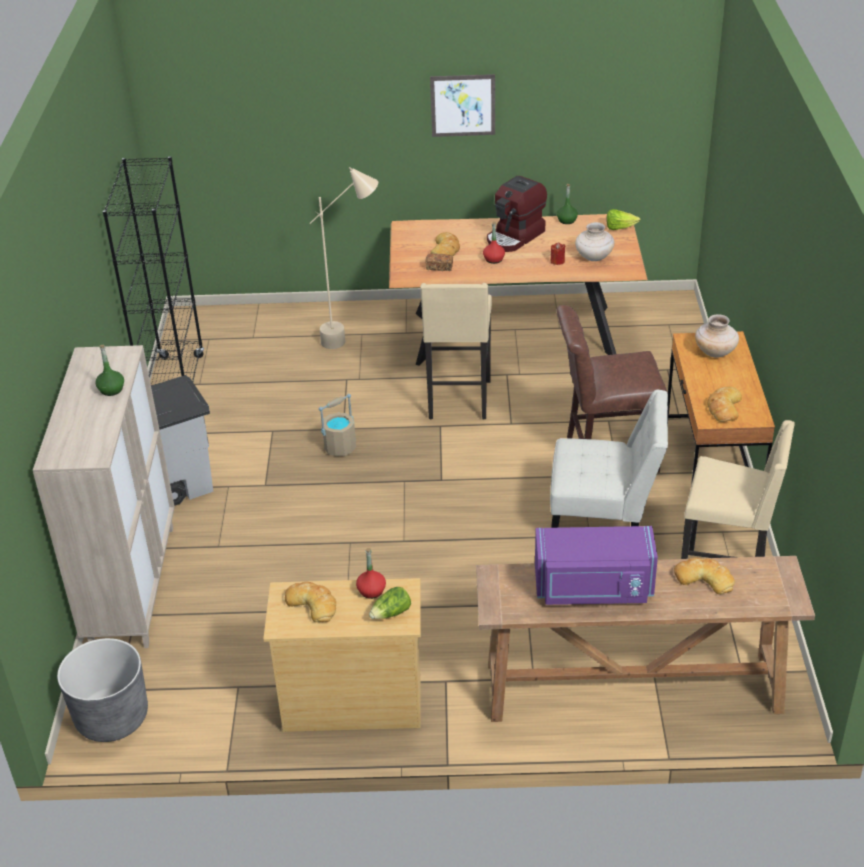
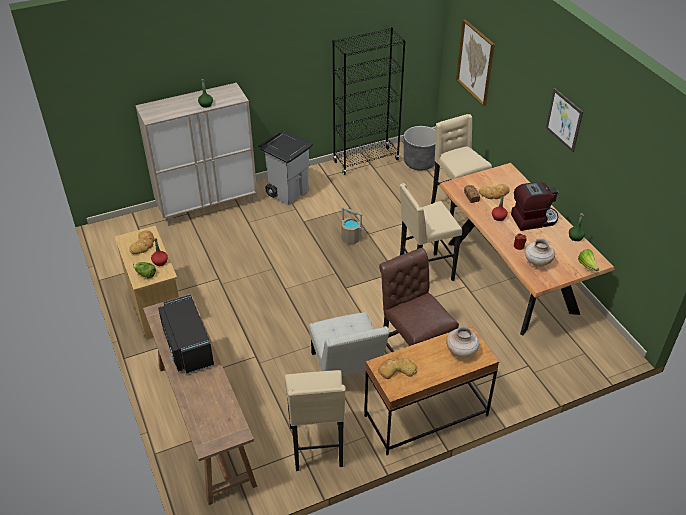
camera: 65 degrees right, 5 degrees up
(112, 717) = (120, 231): grey planter -> grey planter (419, 162)
(241, 141) = (475, 62): none -> picture
(353, 339) = (455, 210): beige floor lamp -> beige stool
(515, 237) = (533, 219): coffee machine -> coffee machine turned 150 degrees clockwise
(593, 588) = (187, 347): purple microwave -> black microwave
(704, 578) = (214, 395): bread -> none

